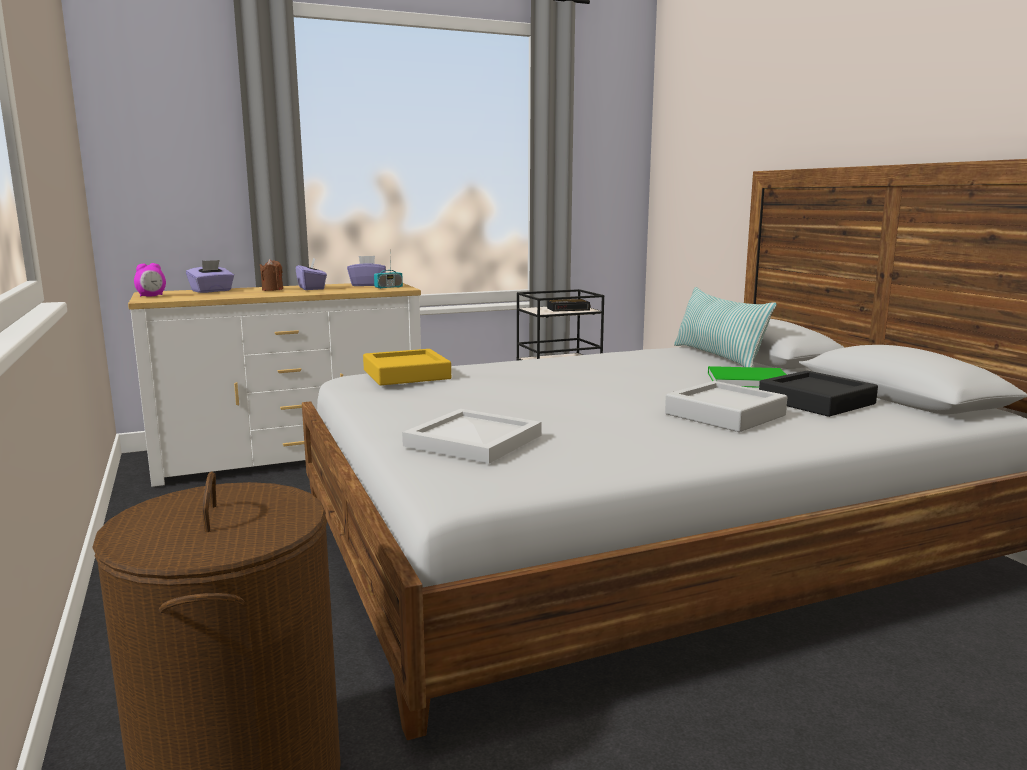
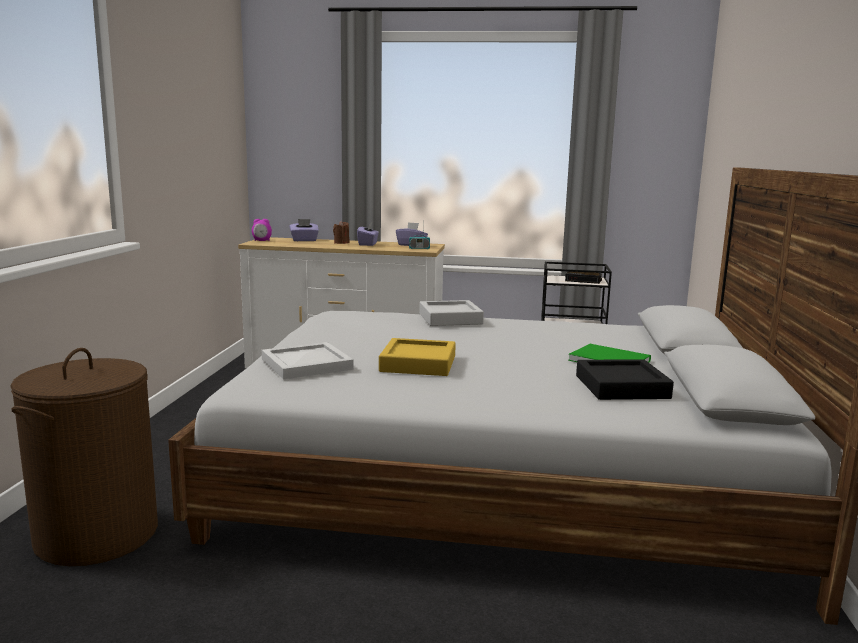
camera: 30 degrees right, 0 degrees up
(406, 374) = (360, 315): yellow tray -> yellow tray (418, 364)
(718, 356) = (636, 338): pillow -> none
(725, 415) = (516, 382): grey tray -> grey tray (450, 319)

